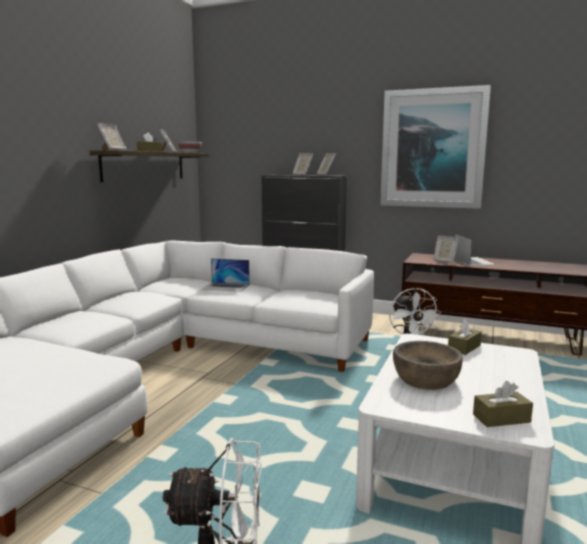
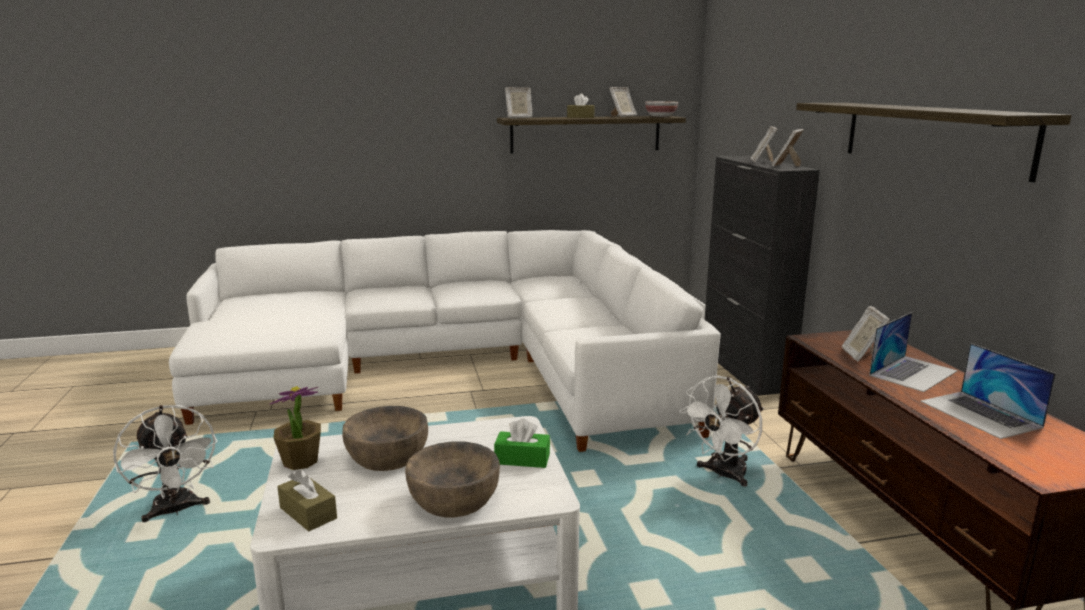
camera: 55 degrees right, 5 degrees up
(226, 287) = (568, 301): laptop -> laptop (980, 414)
(408, 408) = (300, 461): none -> potted plant
(433, 149) = (931, 136): picture -> shelf
(464, 348) = (522, 459): brown tissue box -> green tissue box
(505, 373) = (453, 498): none -> brown bowl

